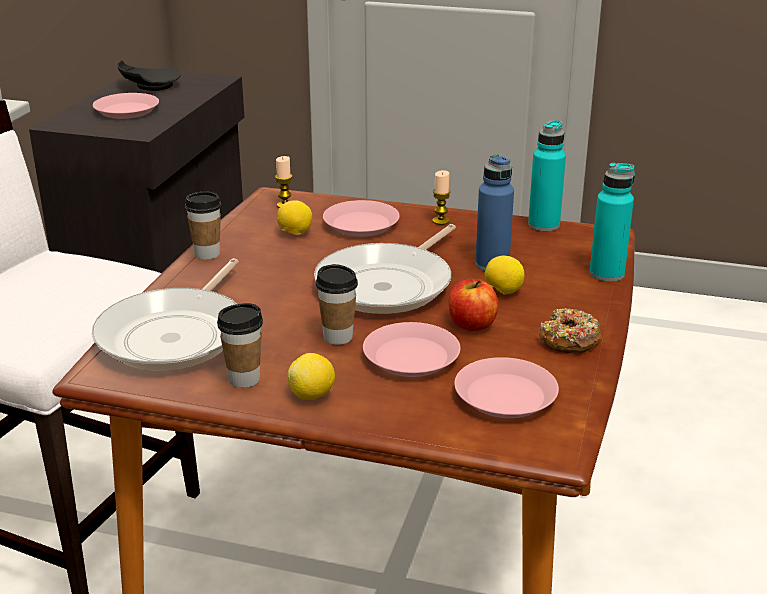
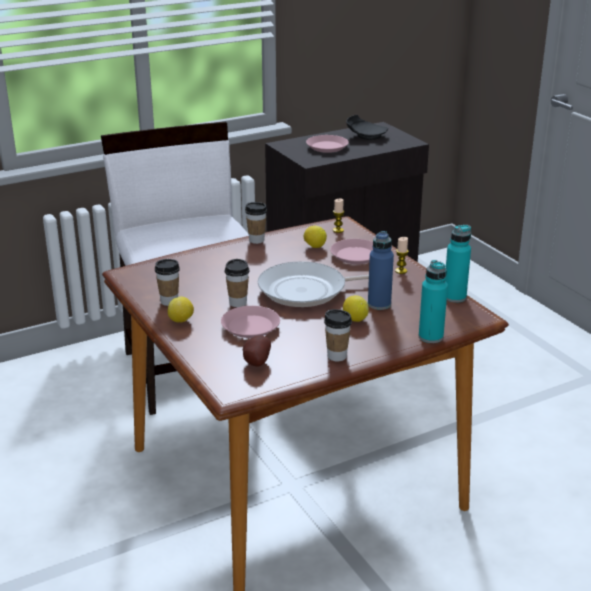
camera: 45 degrees right, 0 degrees up
(177, 334) = (179, 271): frying pan -> none
(472, 324) = (307, 326): apple -> none
(505, 396) = (255, 362): pink plate -> potato
(569, 340) = (337, 356): donut -> cup

